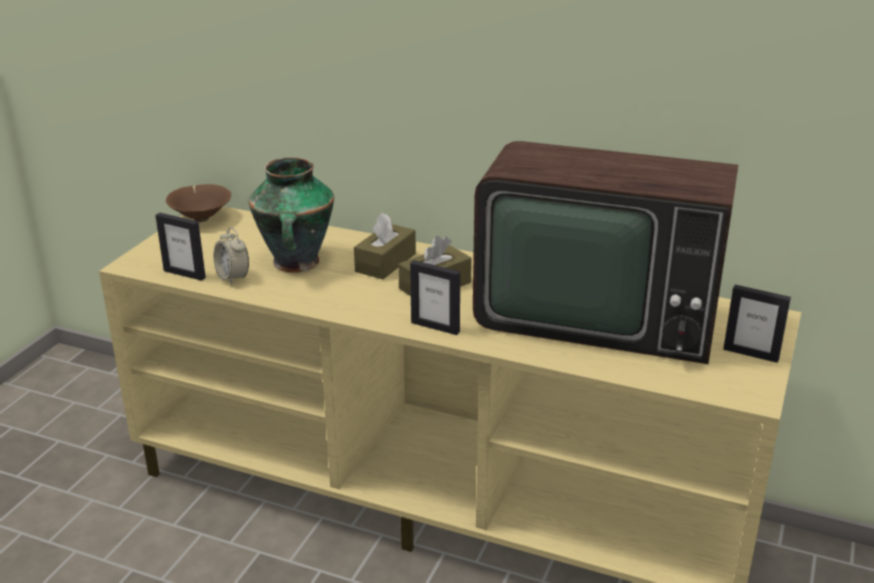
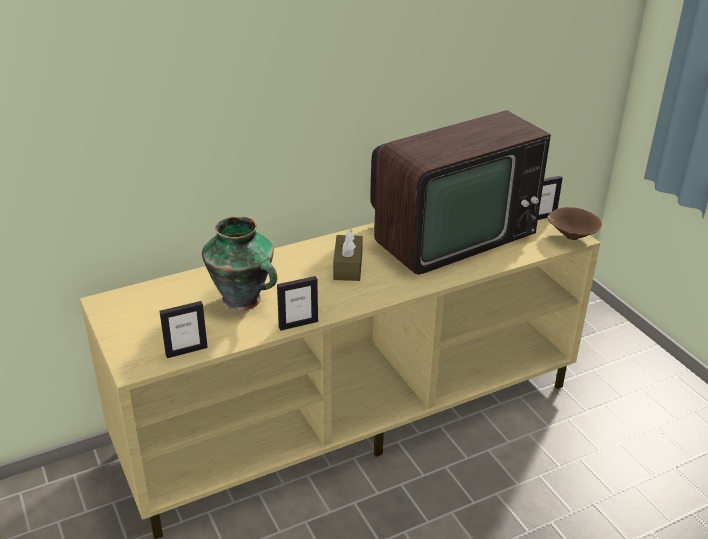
camera: 50 degrees left, 5 degrees up
(201, 218) = (109, 309): brown bowl -> brown bowl (570, 236)
(233, 277) = (223, 333): alarm clock -> none
(385, 263) = (294, 269): brown tissue box -> none
(435, 327) = (395, 289): picture frame -> picture frame (298, 324)

